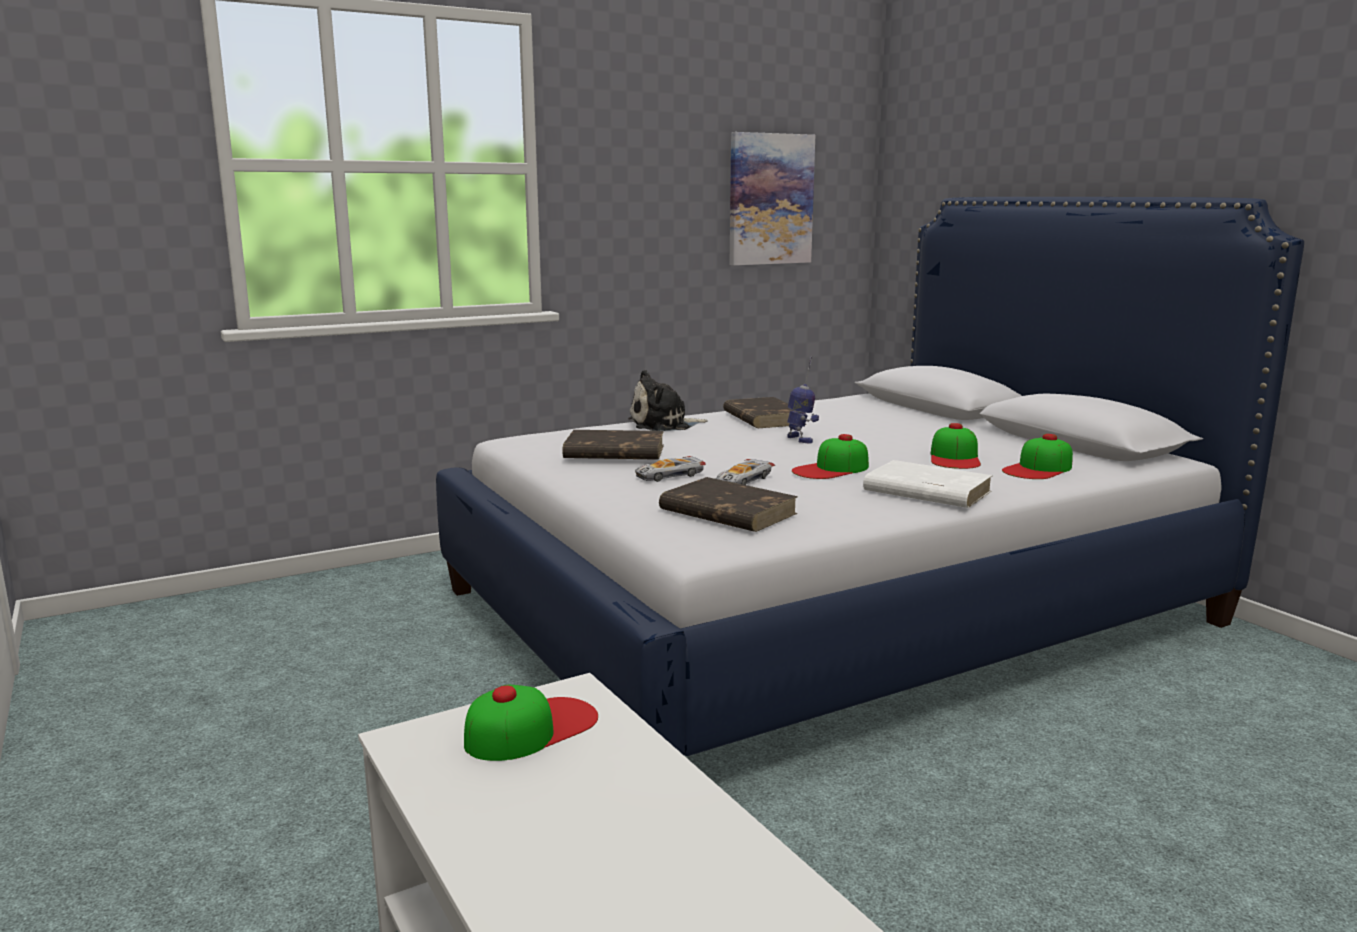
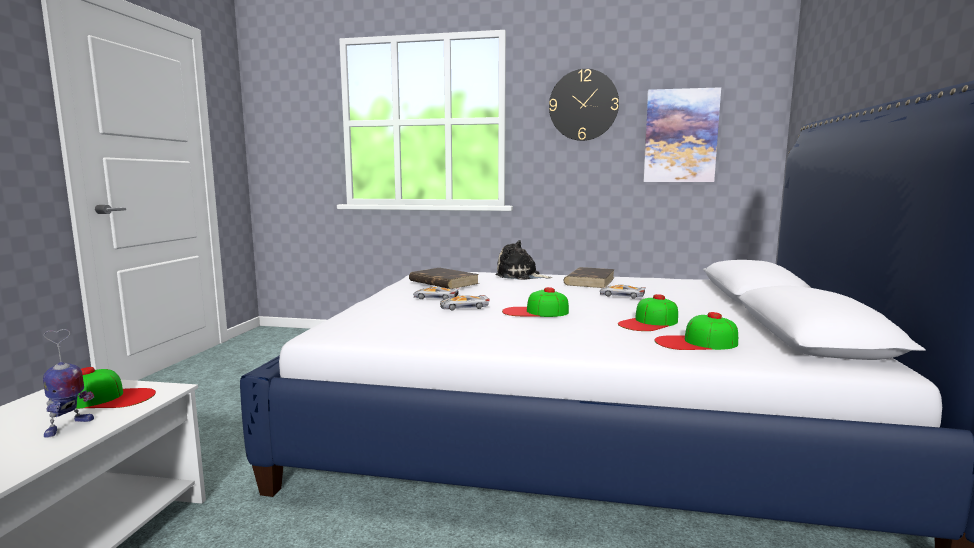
camera: 40 degrees right, 5 degrees down
(650, 149) = (583, 105): none -> wall clock
(726, 512) = (396, 319): brown book -> none
(800, 439) = (571, 294): toy robot -> toy robot (68, 427)
(849, 431) = (622, 295): none -> toy car
(925, 491) = (551, 336): white book -> none

